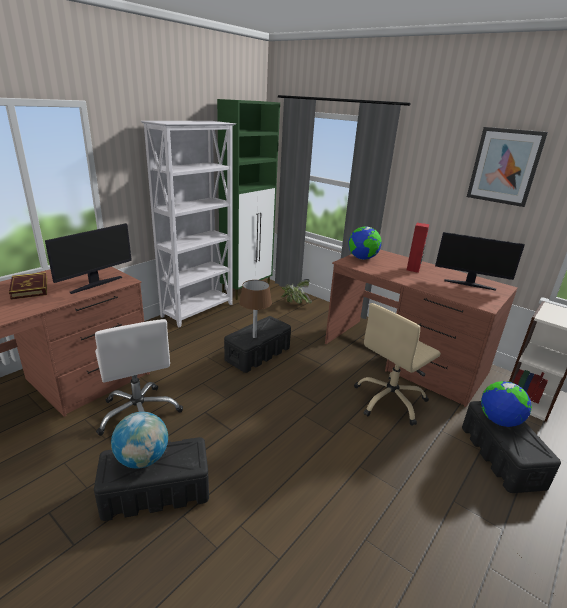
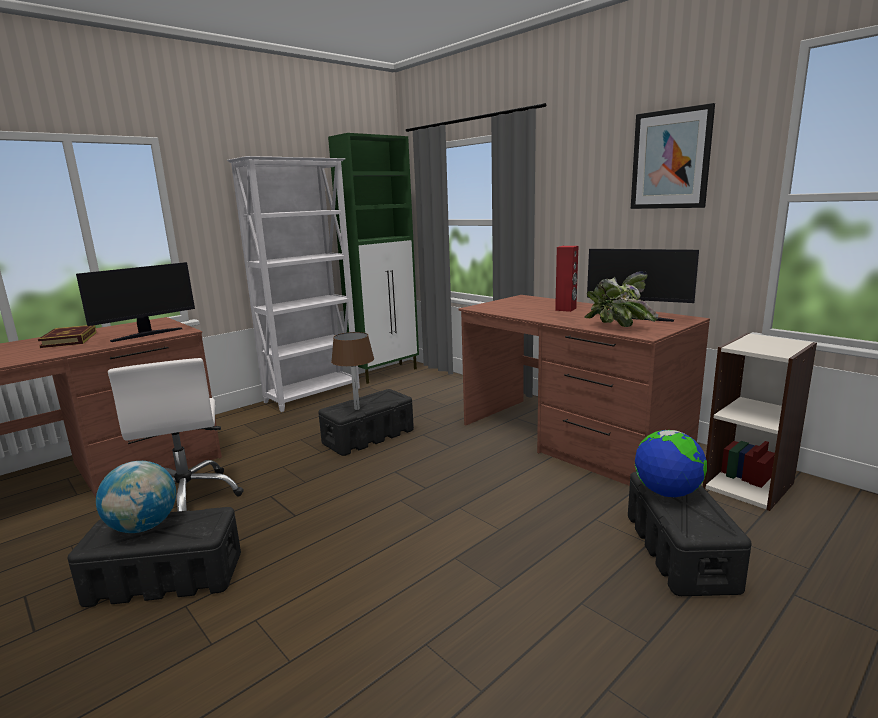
camera: 10 degrees right, 10 degrees down
(294, 303) = (442, 385): potted plant -> potted plant (617, 327)
(362, 258) = (502, 304): globe -> none
(390, 400) = (531, 485): beige office chair -> none

